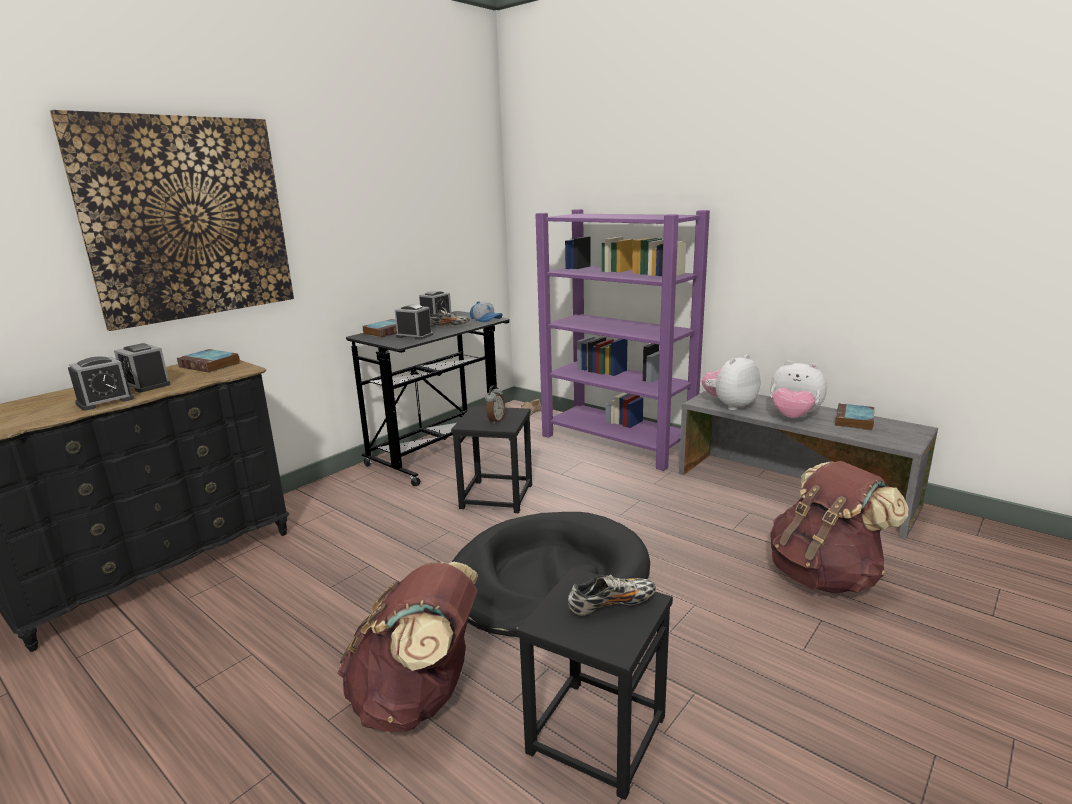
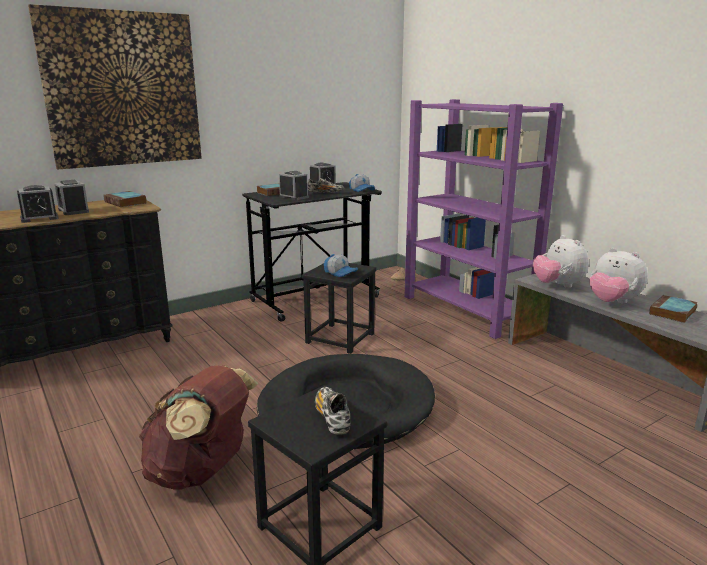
camera: 15 degrees right, 0 degrees up
(495, 421) = (340, 273): alarm clock -> cap
(611, 605) = (332, 417): shoe -> shoe turned 105 degrees counterclockwise
(729, 405) = (558, 285): plush toy -> plush toy turned 90 degrees counterclockwise
(824, 576) = (596, 448): brown backpack -> none

